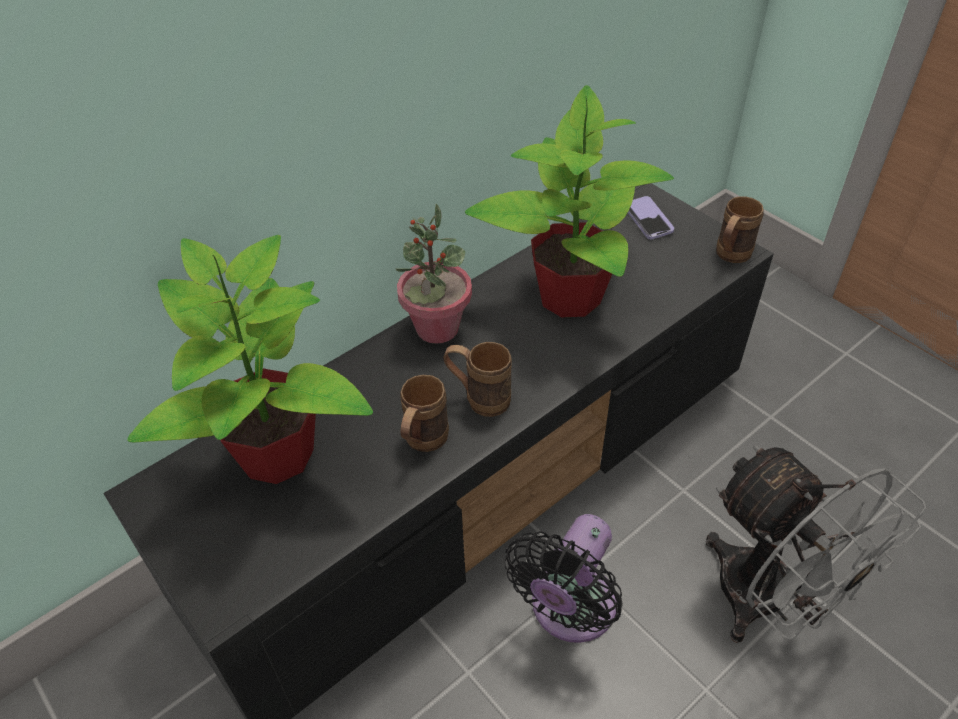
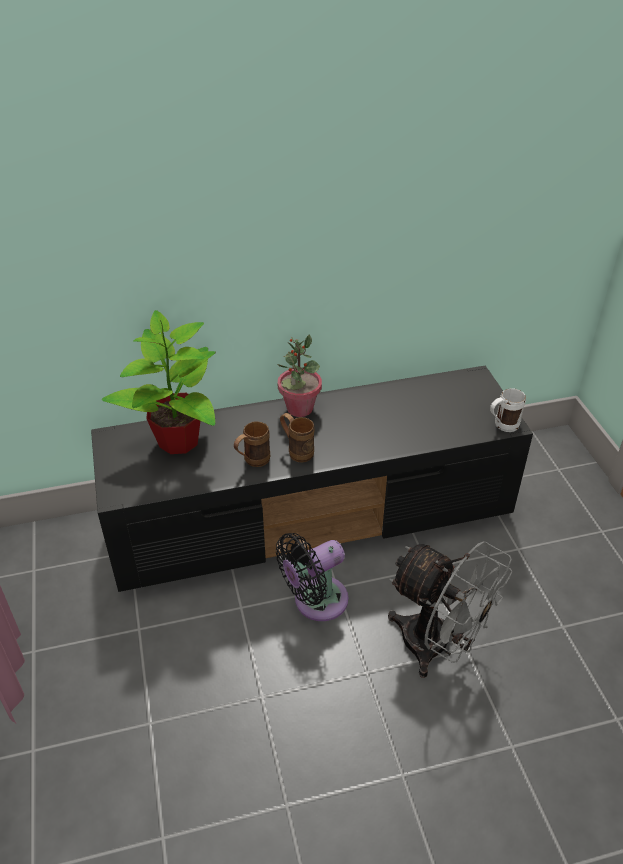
camera: 25 degrees right, 5 degrees down
(569, 295) = (386, 416): potted plant -> none
(648, 219) = (468, 389): phone -> none
(729, 257) = (501, 426): brown mug -> white mug
(769, 603) = (437, 647): grey fan -> grey fan turned 45 degrees counterclockwise

